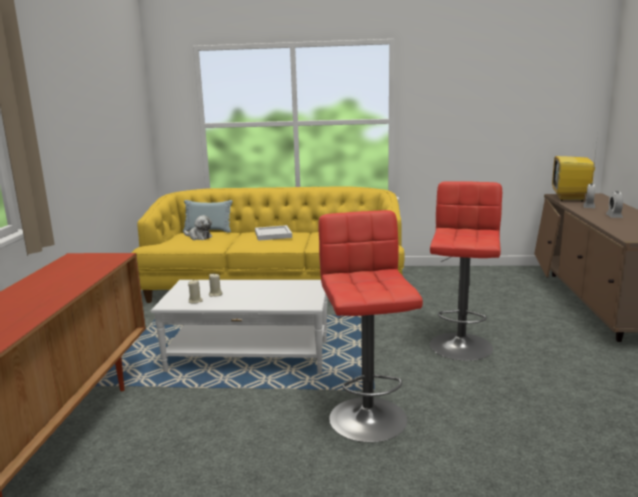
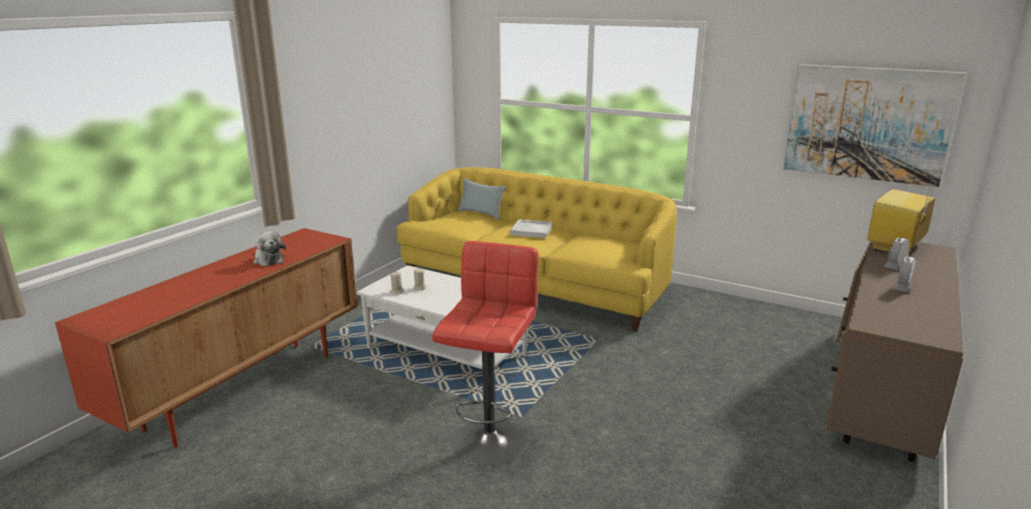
camera: 25 degrees right, 5 degrees up
(199, 237) = (463, 220): plush toy -> plush toy (268, 259)
(461, 346) = (654, 397): red stool -> none
(526, 110) = (867, 123): none -> picture

